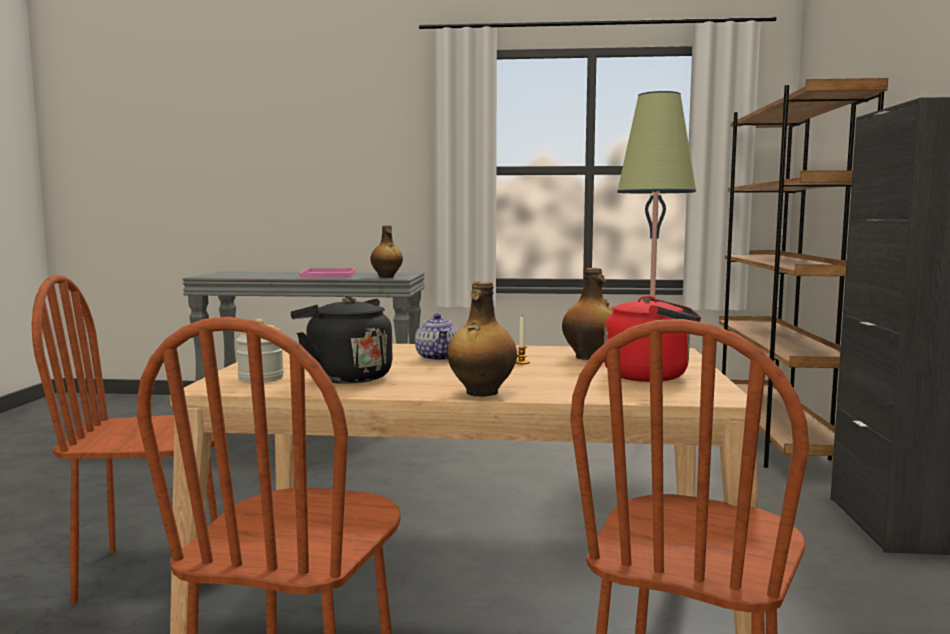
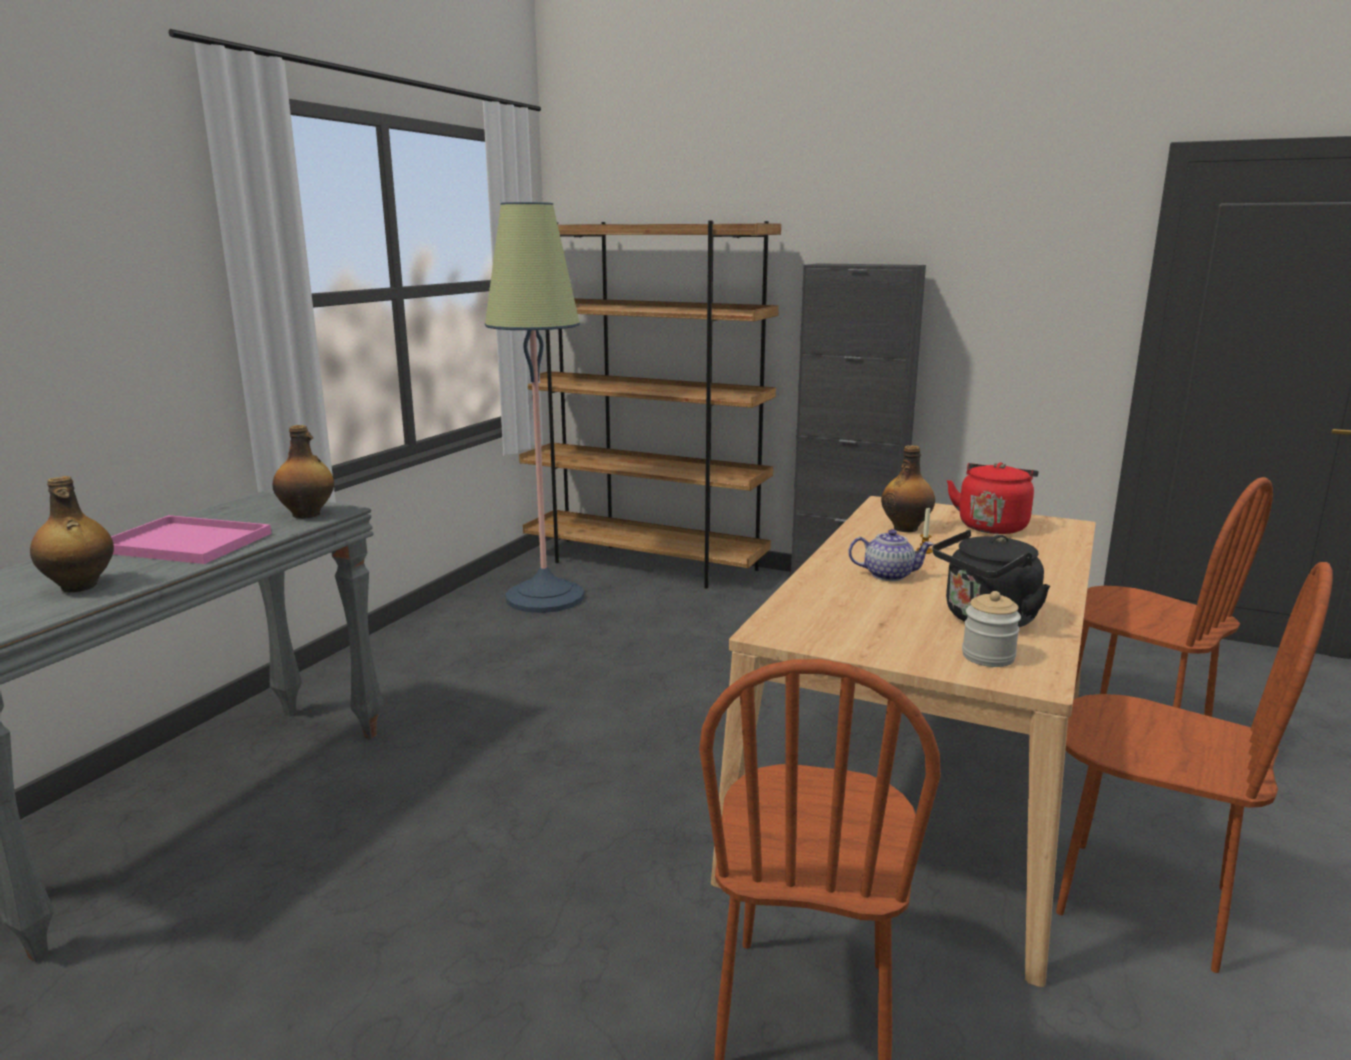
camera: 70 degrees left, 10 degrees up
(481, 393) = (1058, 579): bottle -> bottle (79, 587)

